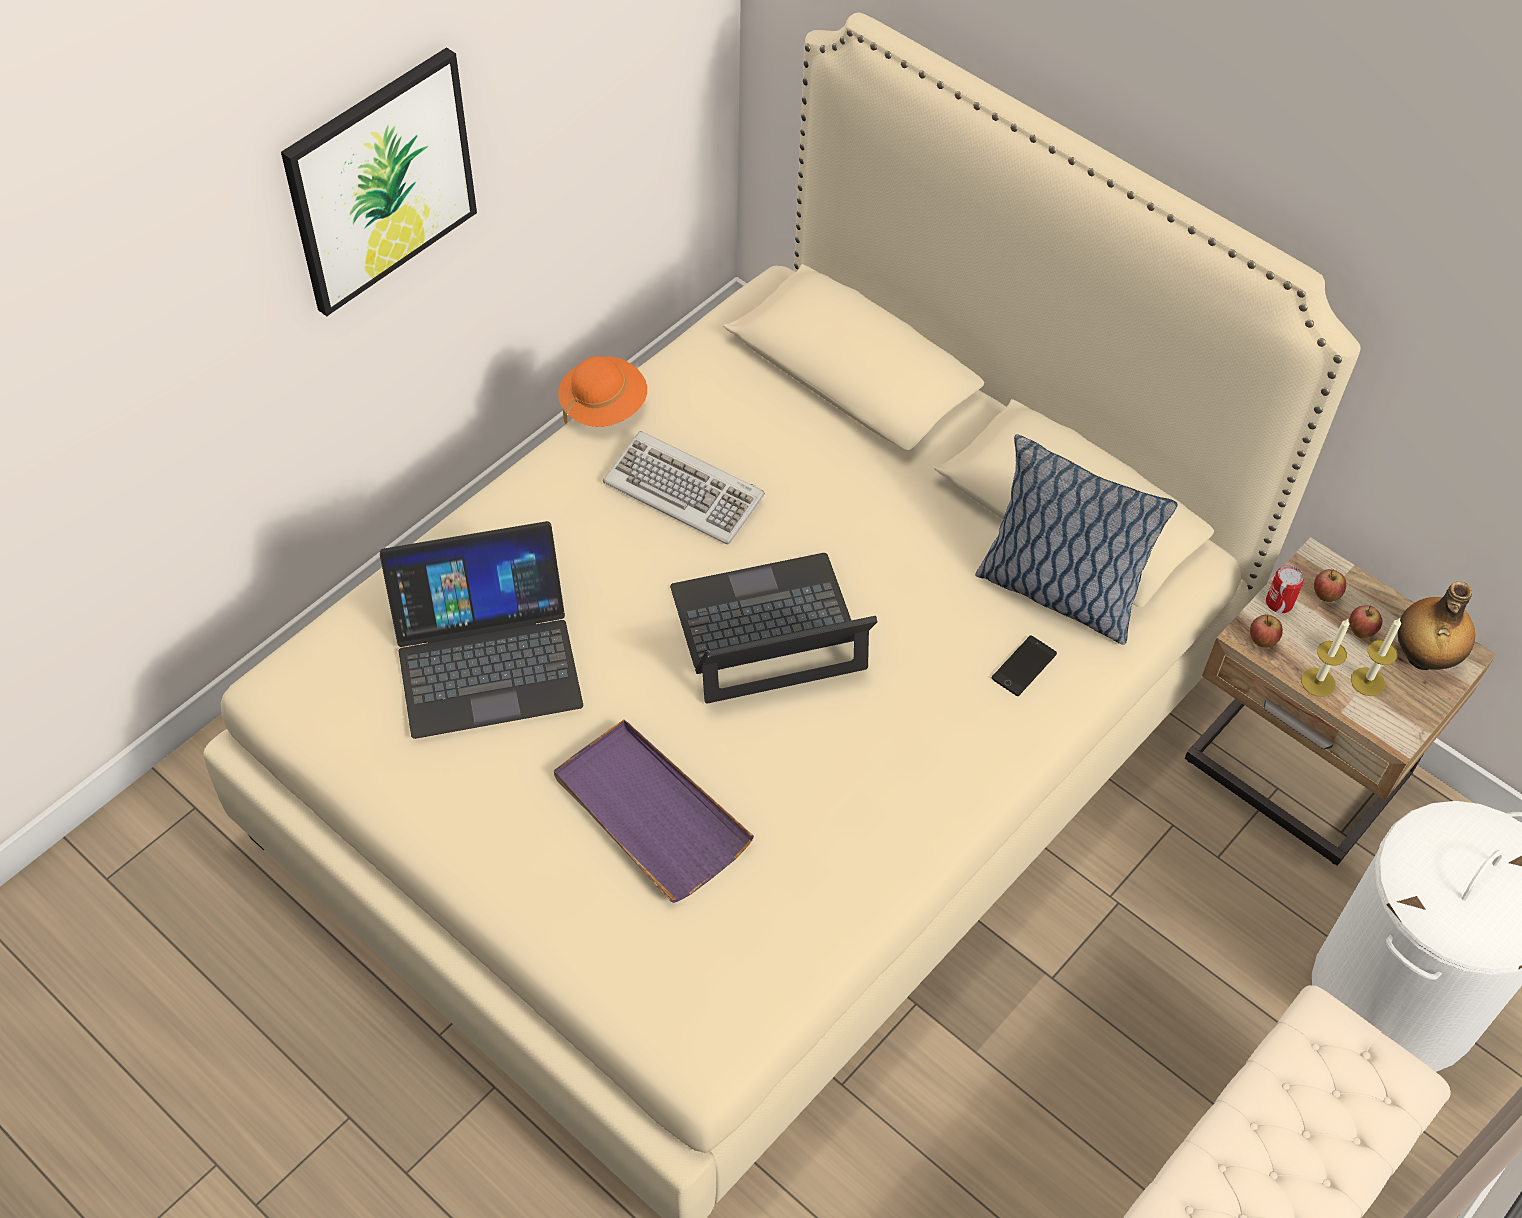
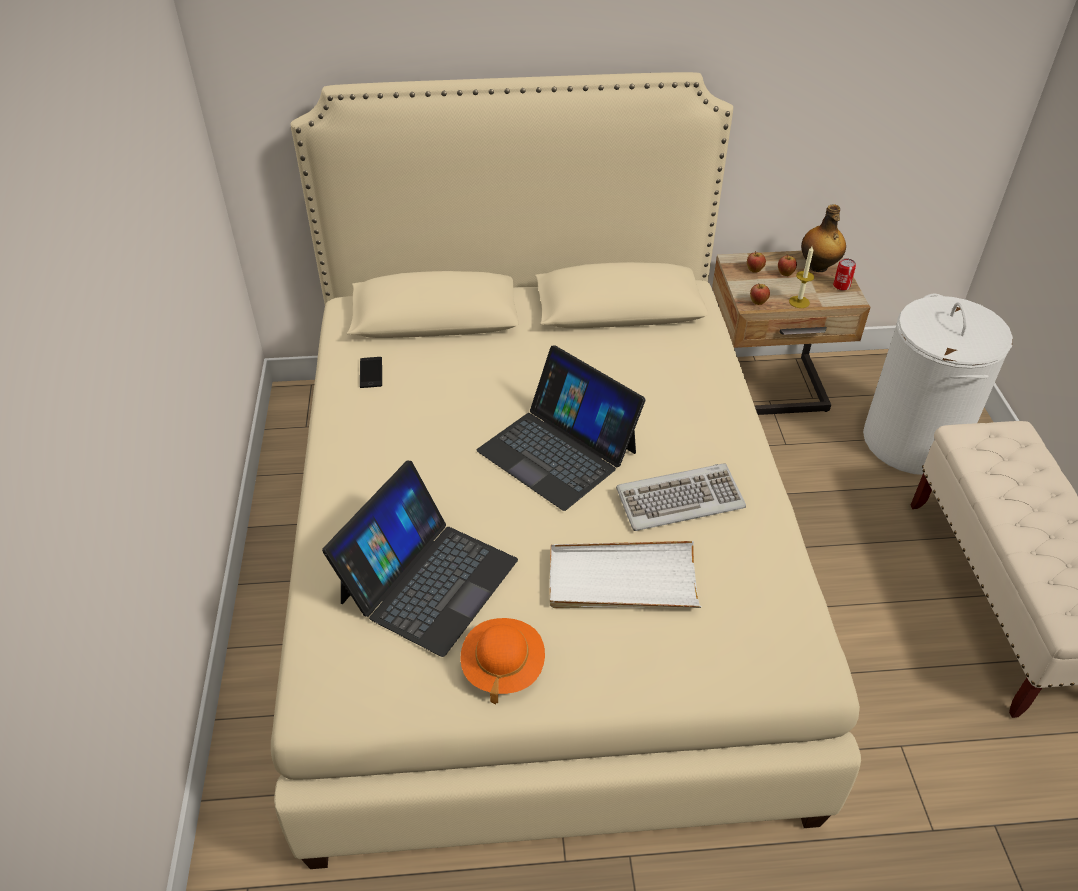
camera: 45 degrees left, 10 degrees down
(380, 181) = (128, 302): picture -> none
(603, 406) = (322, 416): orange hat -> orange hat (503, 667)
(649, 813) = (622, 580): purple tray -> white tray
(685, 491) = (424, 422): keyboard -> keyboard (680, 499)
(768, 630) = (558, 450): laptop -> laptop turned 75 degrees counterclockwise
(1024, 666) = (690, 378): phone -> phone (371, 373)
(1057, 591) = (659, 339): pillow -> none
(1279, 603) = (742, 285): can -> can (841, 286)
(1367, 681) = (814, 289): candle -> none

